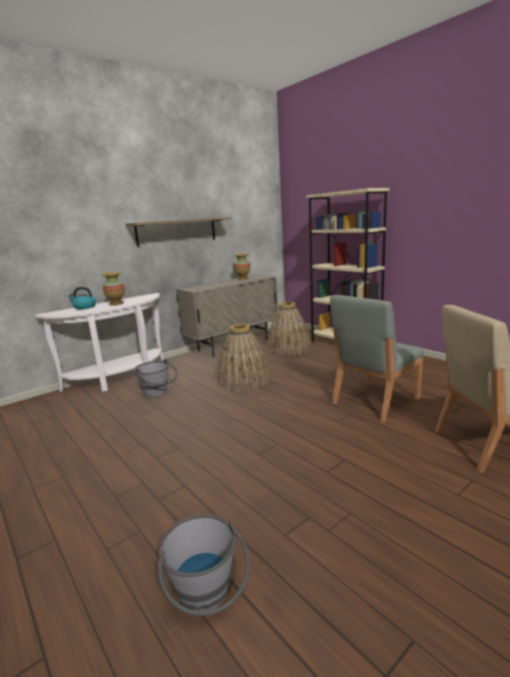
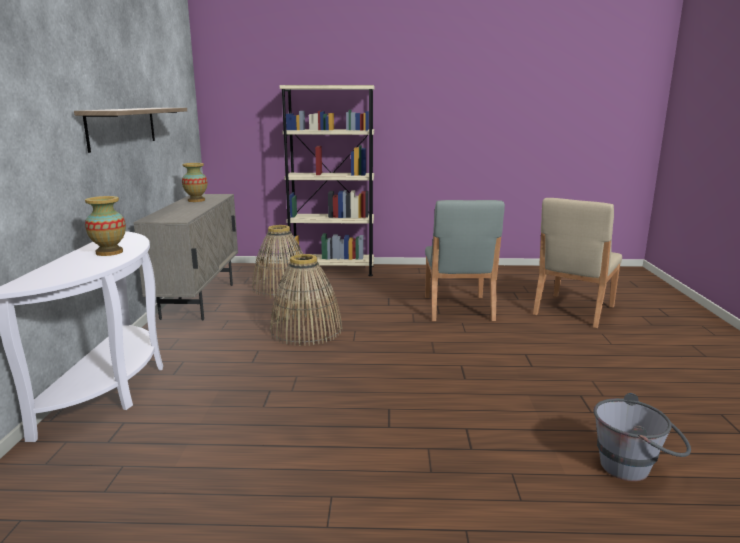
camera: 50 degrees left, 0 degrees up
(84, 307) = (61, 266): kettle -> none
(158, 394) = (230, 379): grey bucket -> none

